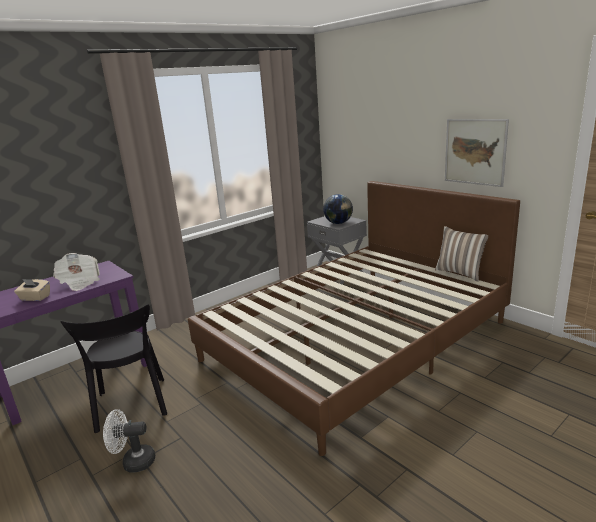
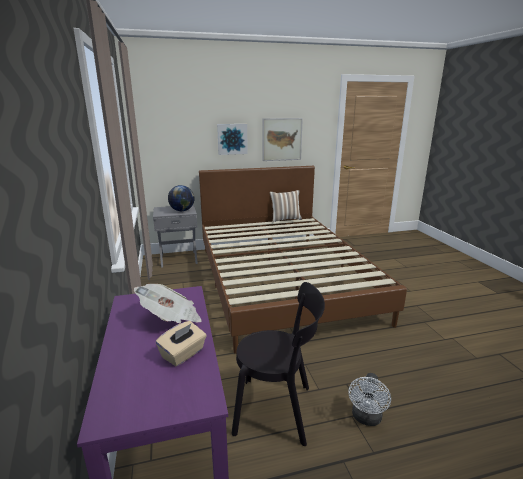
camera: 65 degrees left, 0 degrees up
(410, 145) = (232, 139): none -> picture

